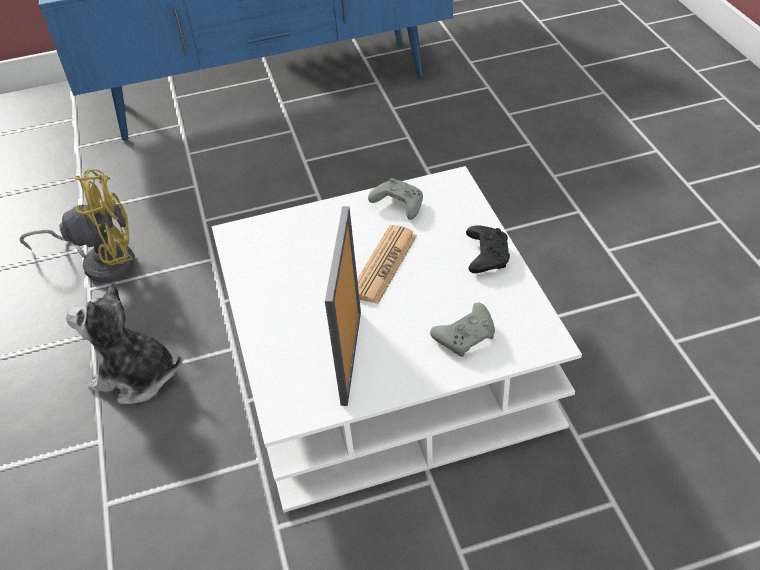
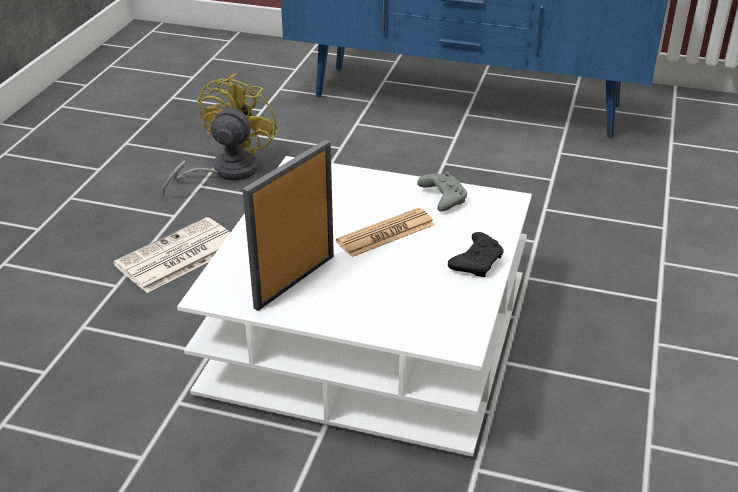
camera: 30 degrees right, 10 degrees down
(102, 261) = (225, 171): yellow fan -> yellow fan turned 90 degrees counterclockwise
(136, 376) = (177, 256): plush toy -> newspaper
(466, 336) = (397, 309): grey game controller -> none

